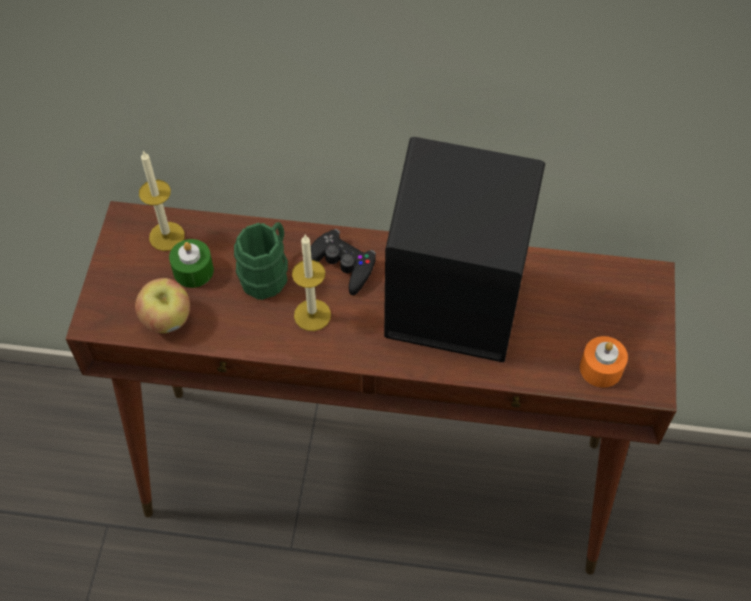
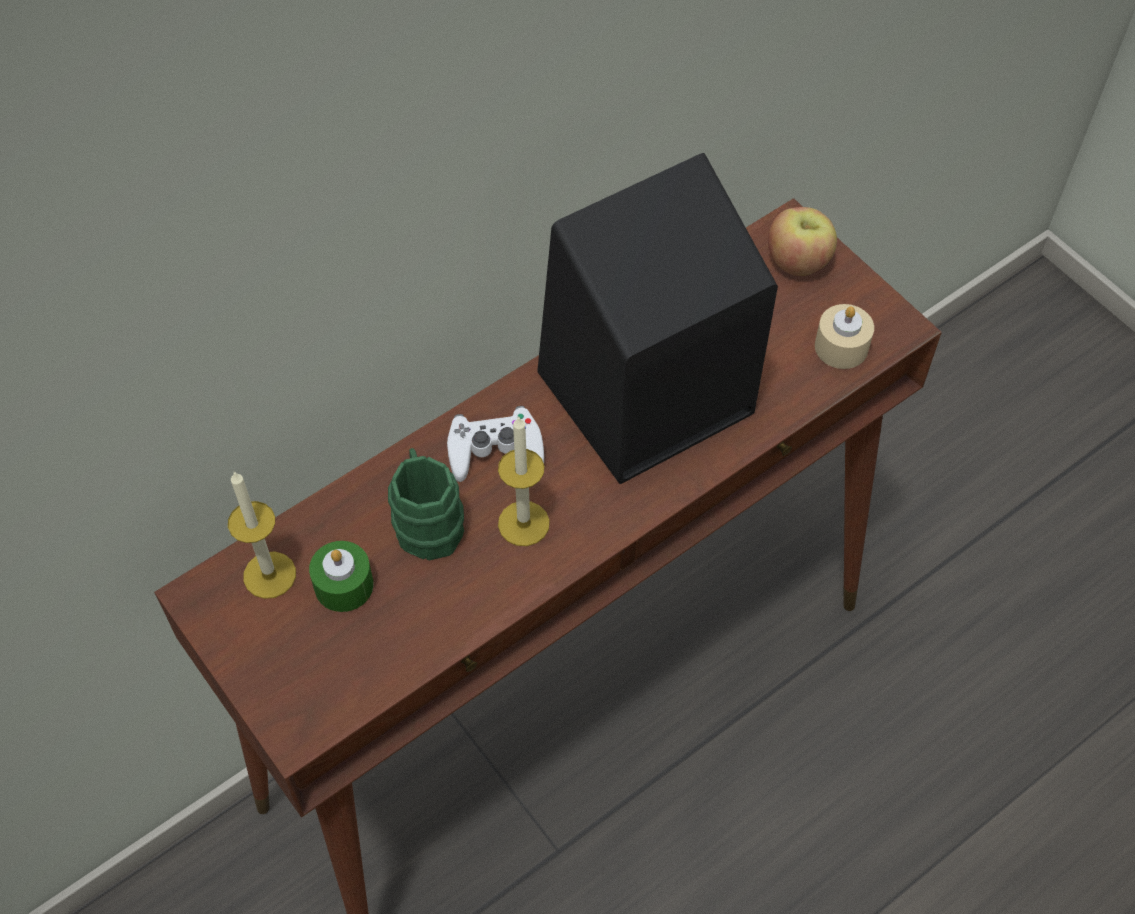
camera: 45 degrees left, 0 degrees up
(167, 320) = (377, 658): apple -> apple (798, 261)
(342, 265) = (495, 450): black game controller -> white game controller
(601, 368) = (841, 347): orange candle -> beige candle

